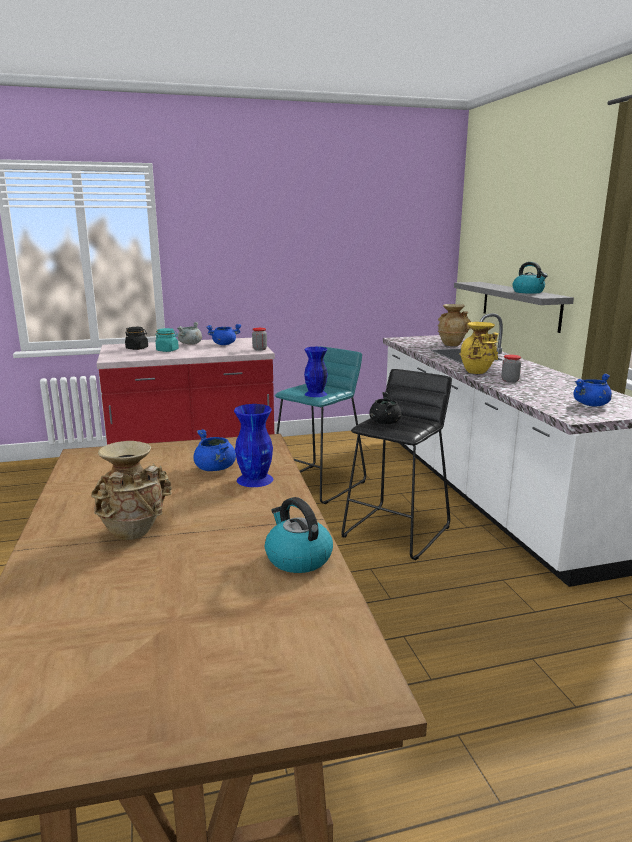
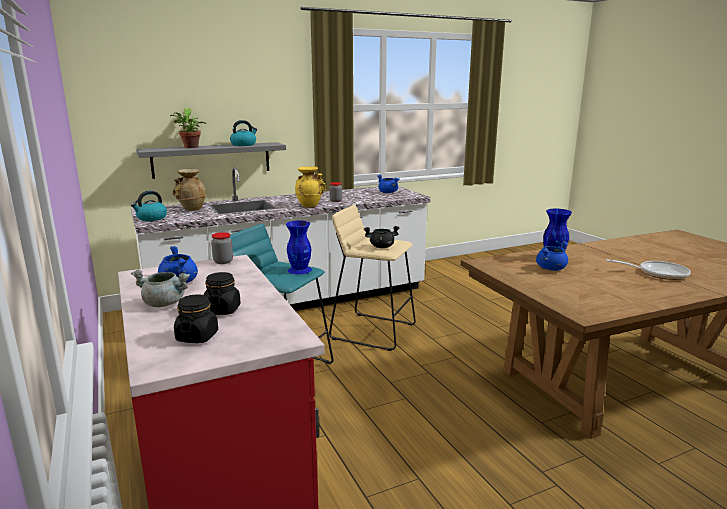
camera: 100 degrees left, 0 degrees up
(134, 533) = (658, 273): beige vase -> frying pan
(167, 350) = (222, 310): turquoise jar -> black jar
(297, 558) = (623, 244): kettle -> kettle (151, 218)
(397, 531) = (372, 331): black stool -> beige stool
(494, 286) = (191, 147): none -> potted plant

